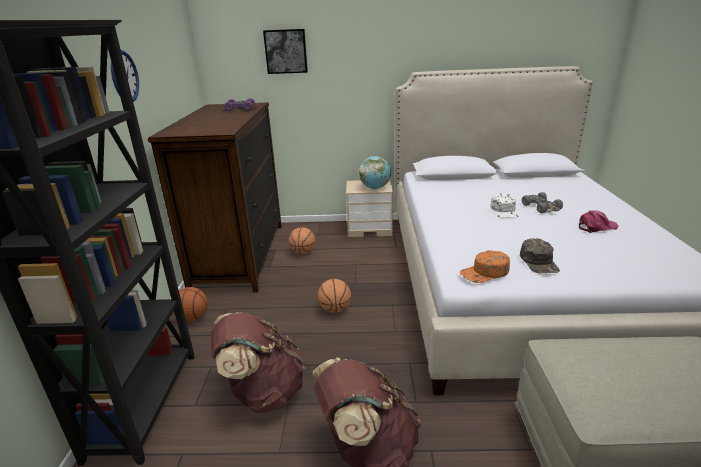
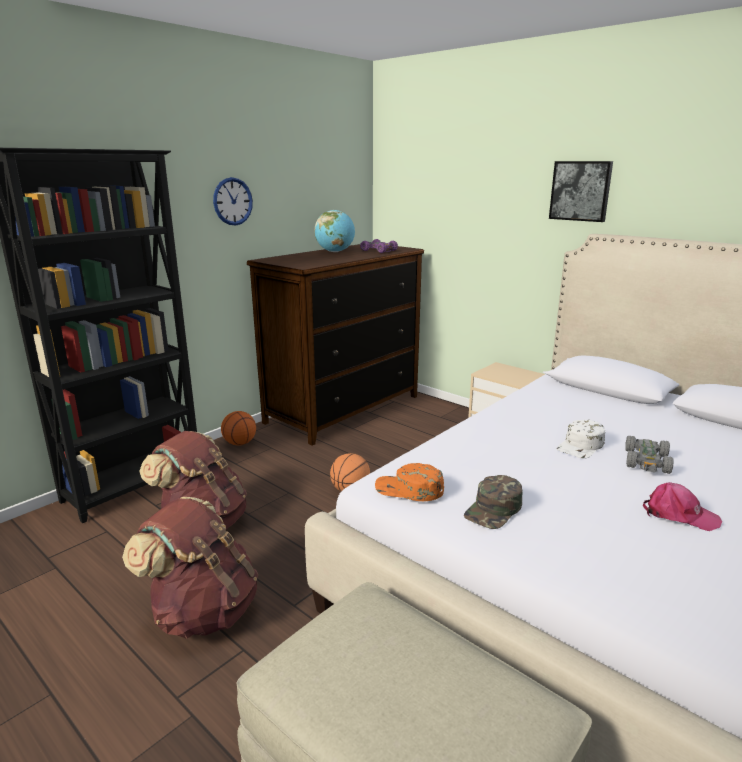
camera: 40 degrees right, 5 degrees down
(286, 51) = (452, 193): picture -> picture (581, 191)
(303, 252) = (400, 428): basketball -> none
(375, 188) = (512, 378): globe -> globe (335, 252)

